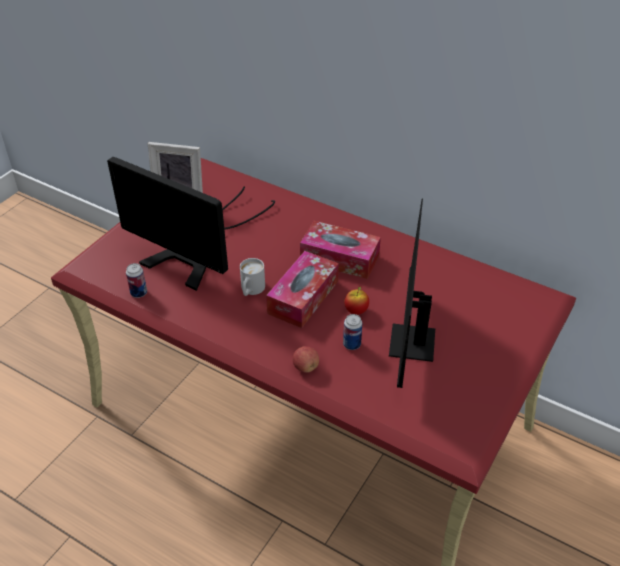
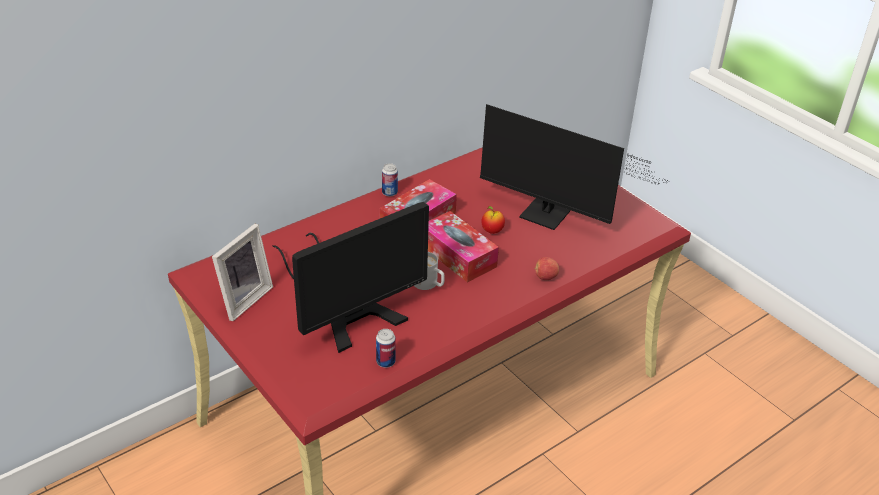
camera: 70 degrees left, 5 degrees down
(352, 344) = (531, 245): can -> can (389, 193)

